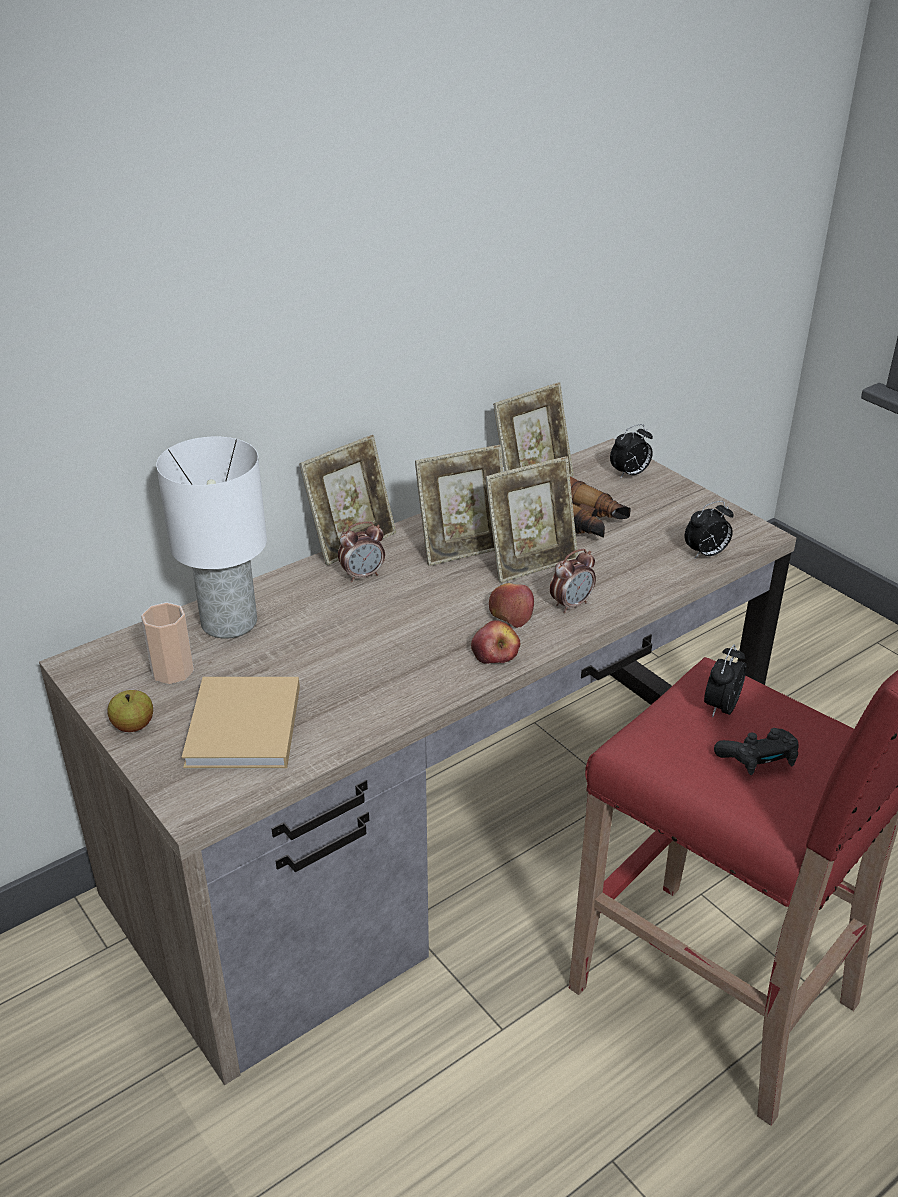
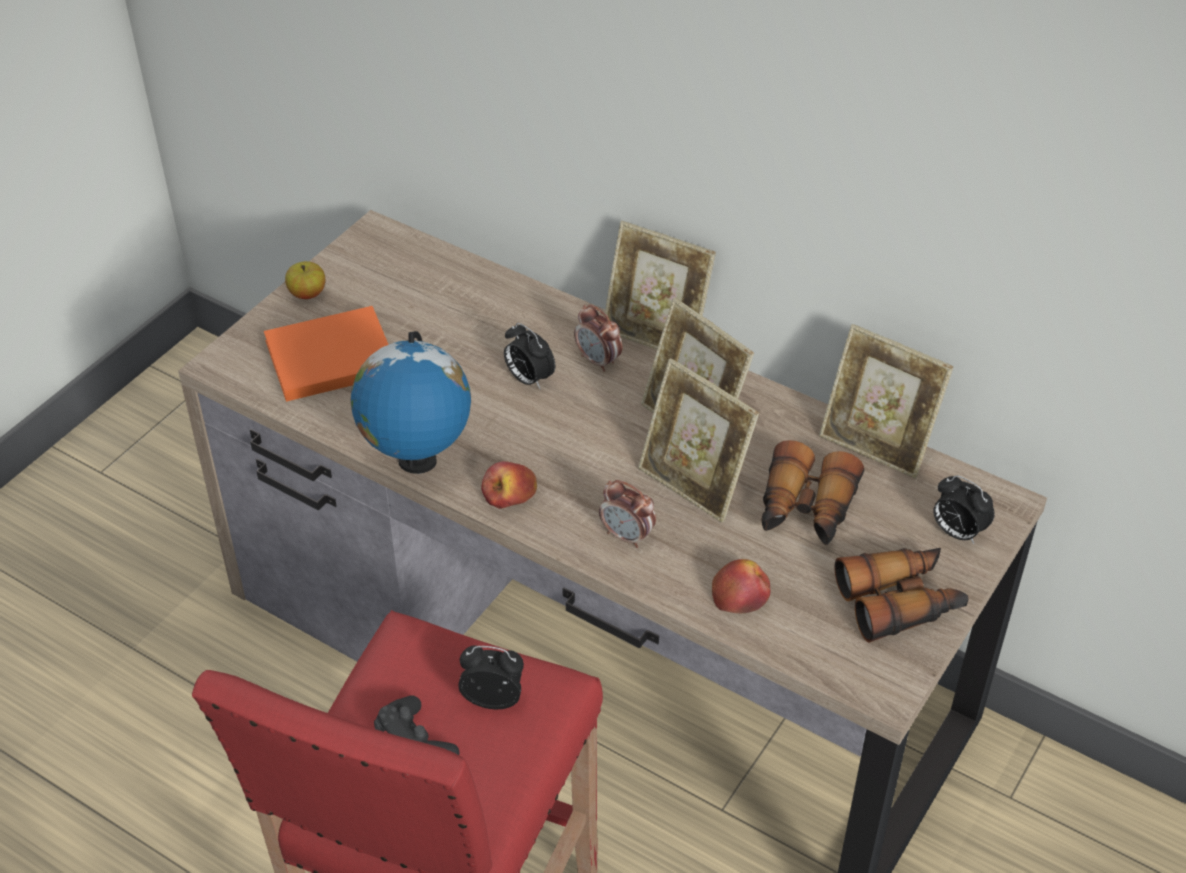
camera: 70 degrees right, 10 degrees up
(172, 671) = (388, 289): cup -> none
(229, 621) = (476, 296): white table lamp -> none
(243, 729) = (327, 358): beige book -> orange book
(424, 697) = (417, 461): none -> globe
(510, 613) = (586, 490): apple -> apple (740, 594)
(683, 509) = (900, 601): none -> binoculars
(706, 554) = (802, 641): alarm clock -> alarm clock (528, 379)

